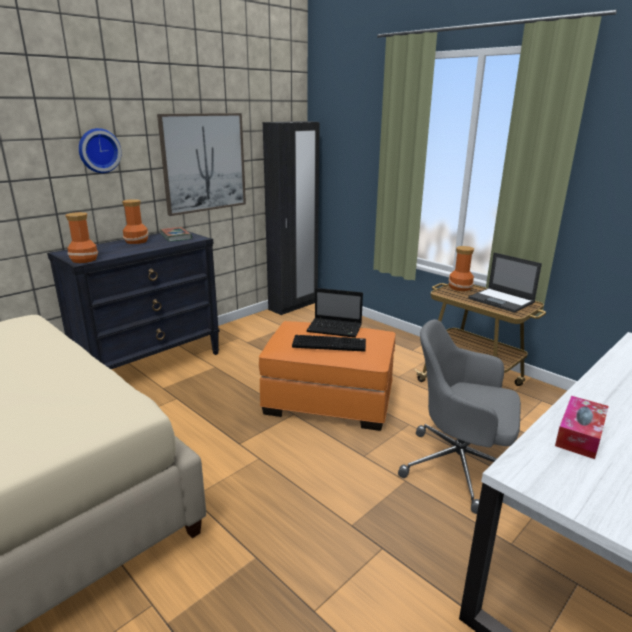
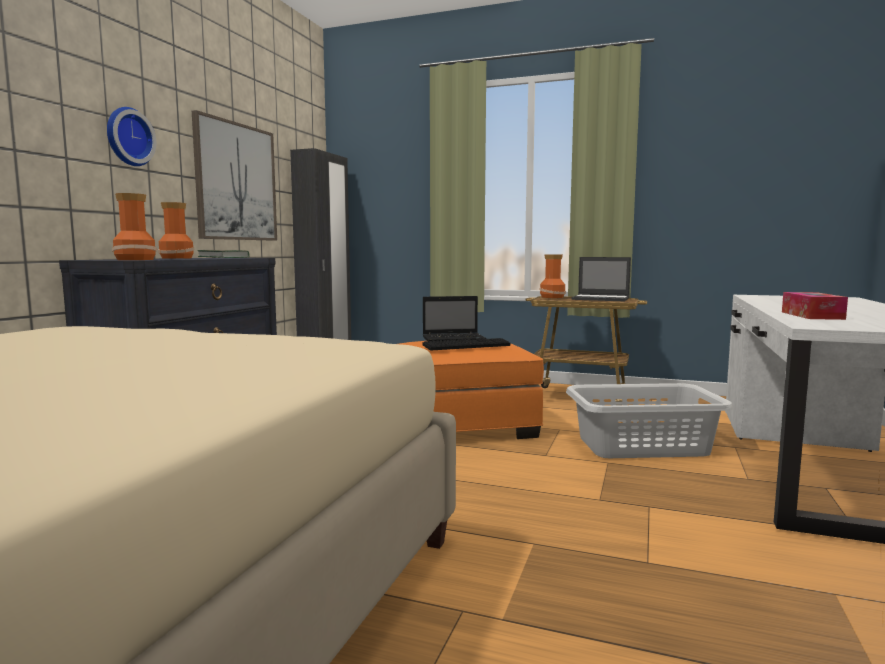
camera: 25 degrees left, 15 degrees down
(459, 467) = (641, 445): grey office chair -> grey laundry basket

